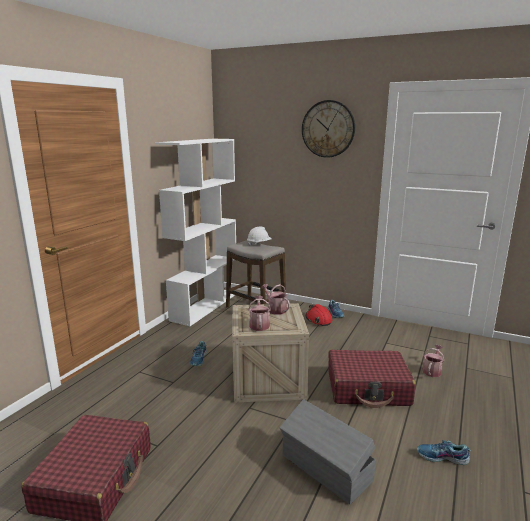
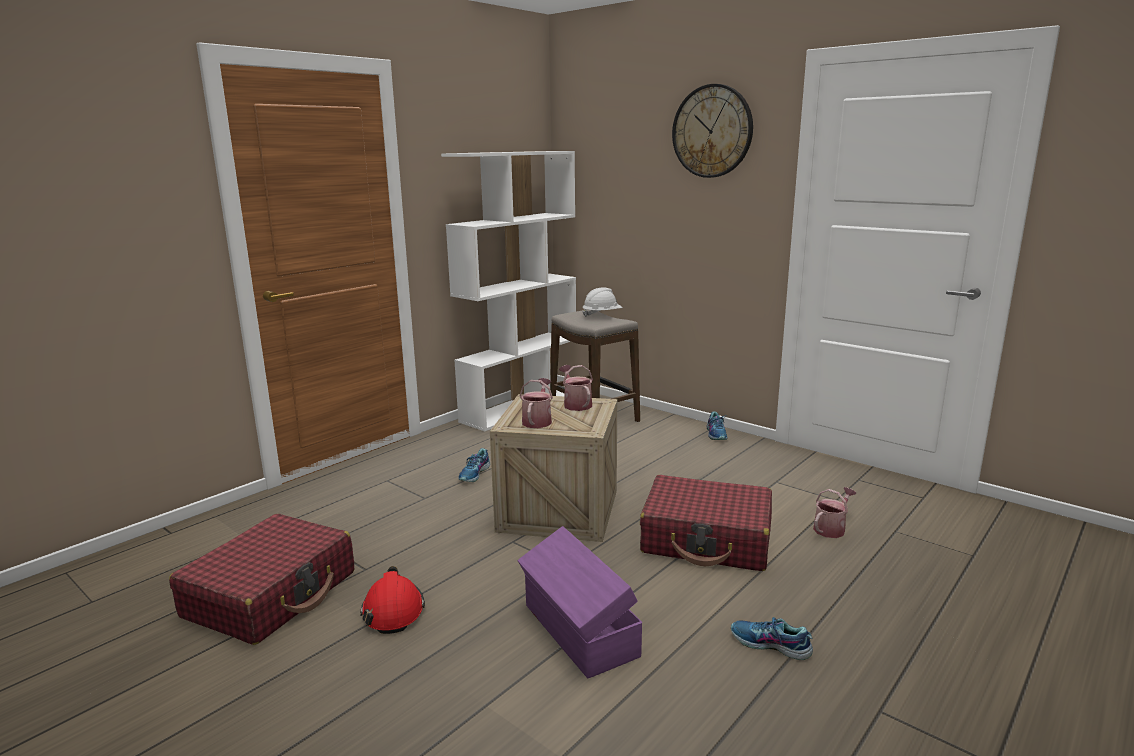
camera: 15 degrees right, 0 degrees up
(318, 320) = (683, 440): red hard hat -> red hard hat (393, 610)
(326, 469) = (579, 631): grey storage box -> purple storage box

